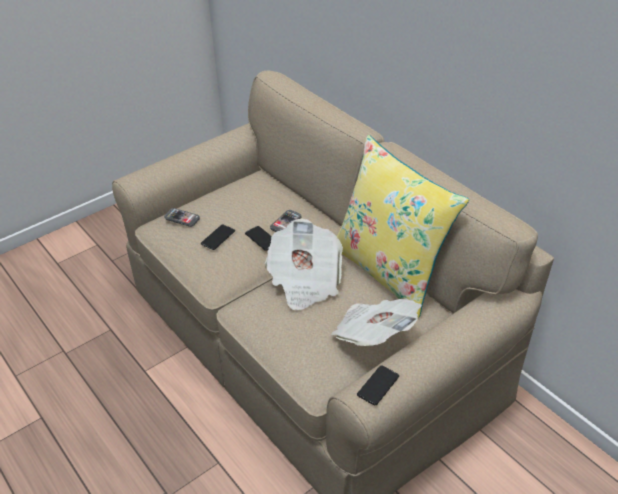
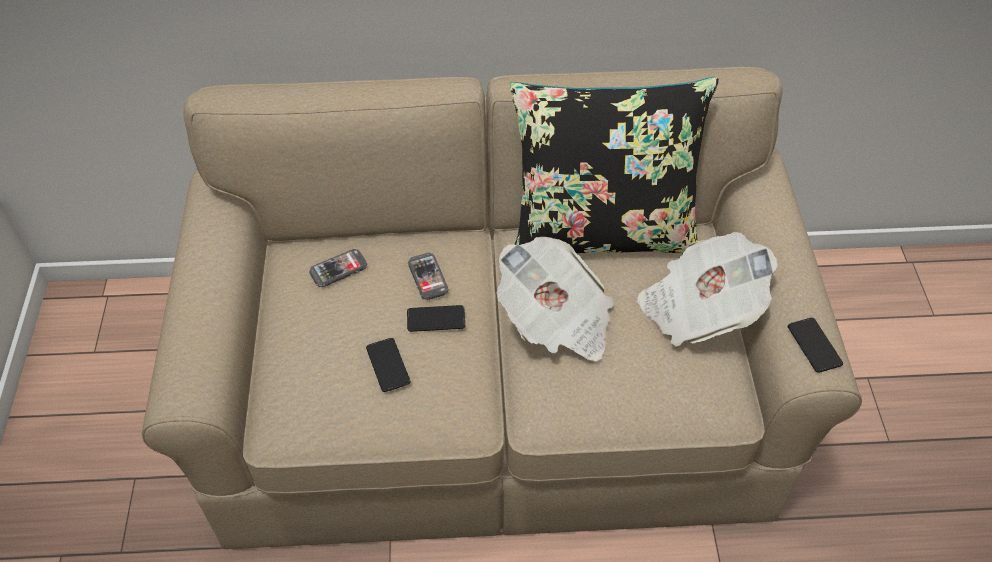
camera: 55 degrees left, 10 degrees up
(182, 218) = (301, 386): phone -> phone (338, 269)
(389, 270) = (601, 232): yellow pillow -> black pillow

